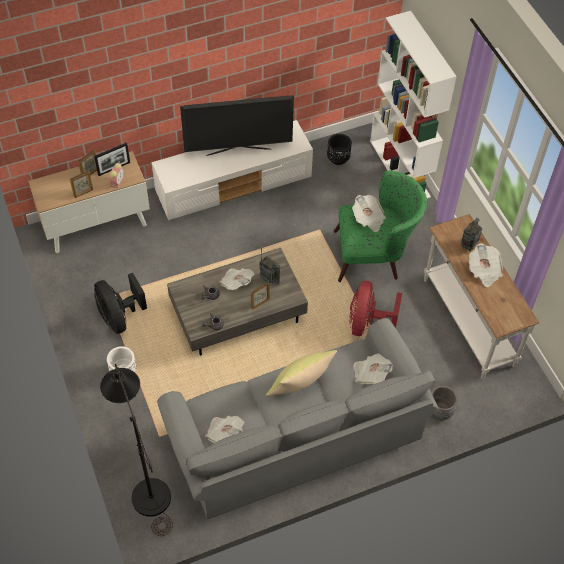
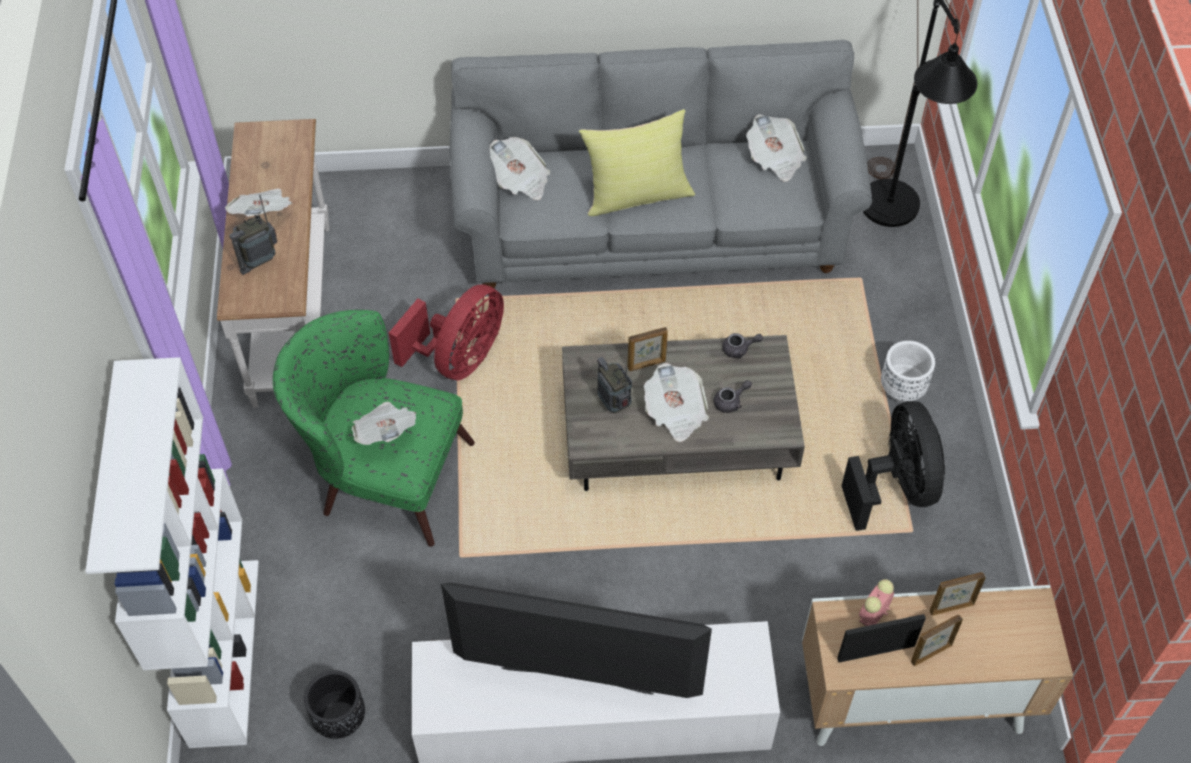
camera: 160 degrees left, 0 degrees up
(439, 411) = (419, 203): grey planter -> none

